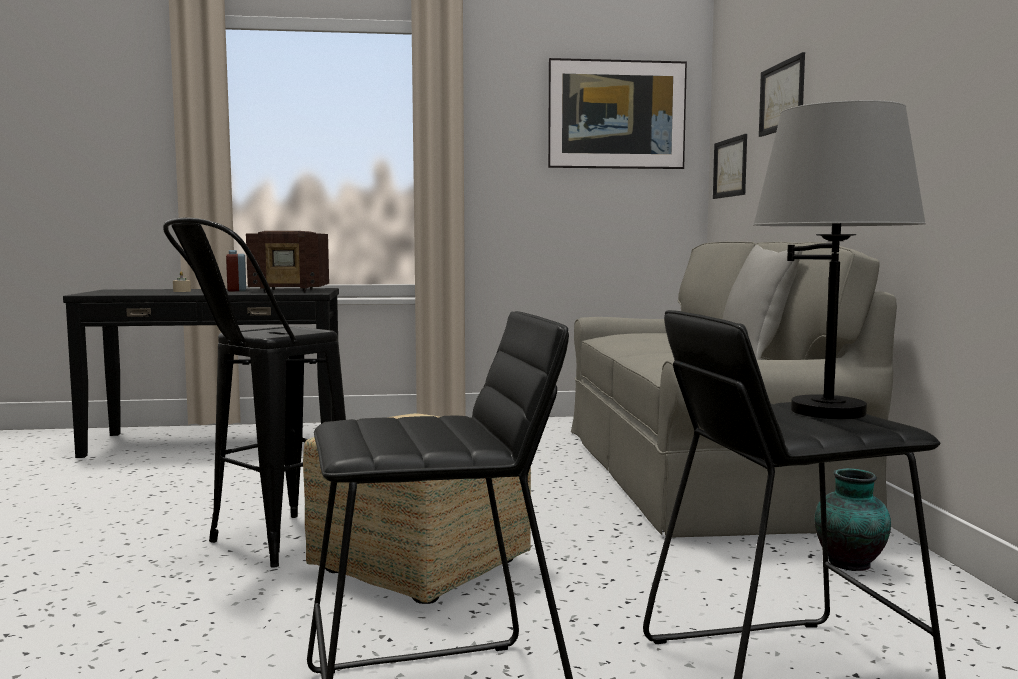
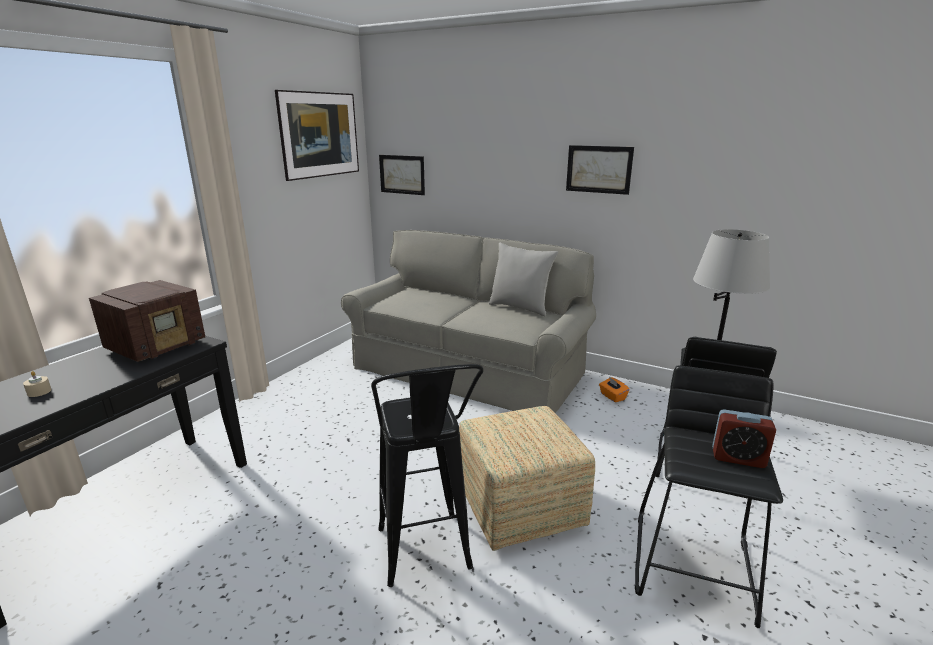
camera: 55 degrees left, 15 degrees up
(237, 290) = (94, 365): alarm clock -> alarm clock (738, 458)
(781, 97) = (466, 142): picture -> picture (598, 169)
(851, 564) = (612, 396): vase -> orange tissue box

